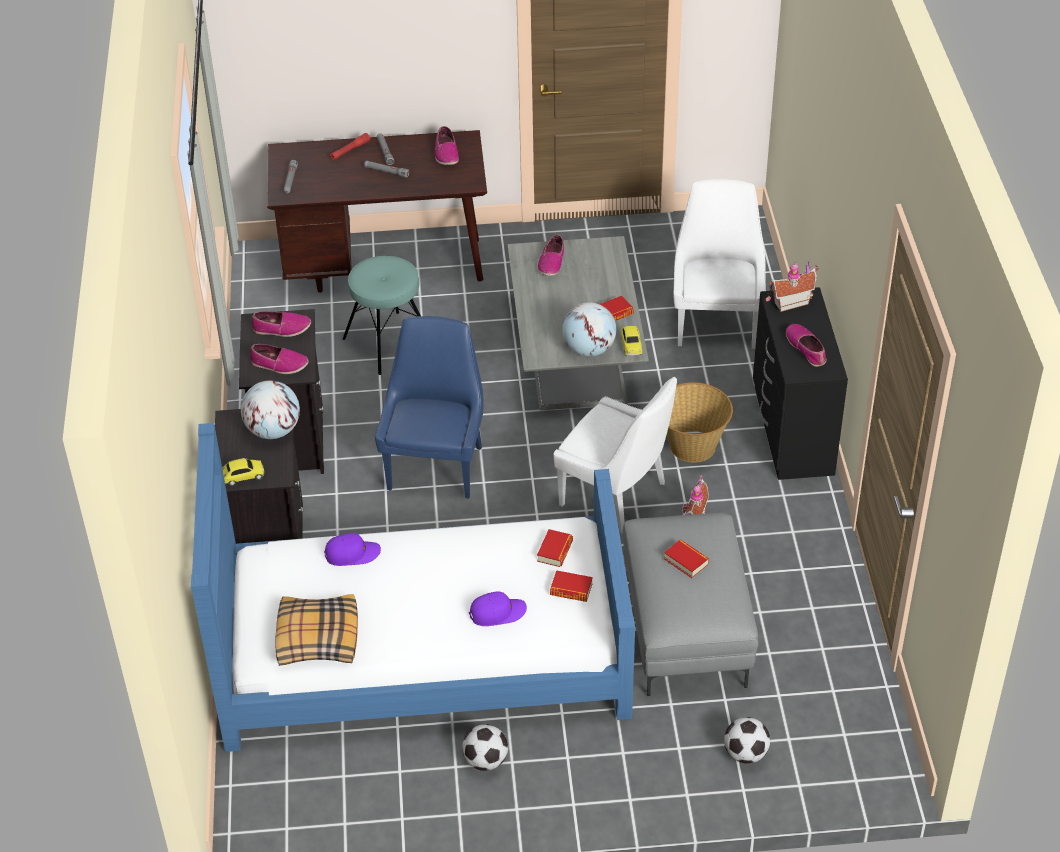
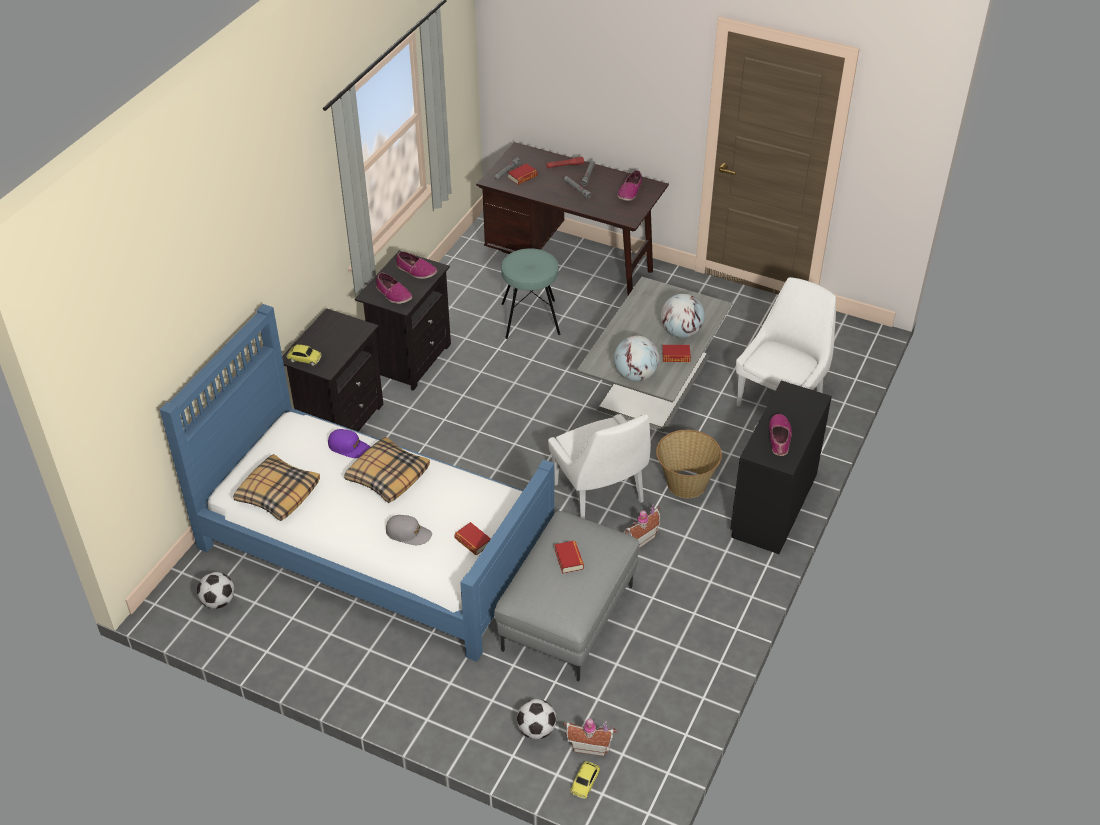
camera: 30 degrees right, 0 degrees up
(273, 431) = (350, 337): globe -> globe (681, 332)
(422, 565) = (387, 476): none -> pillow
(436, 465) = (492, 417): blue chair -> none
(486, 761) = (353, 640): football -> football (218, 601)
(497, 613) = (408, 533): purple cap -> grey cap
(551, 262) = (661, 301): shoe -> none
(555, 551) = (485, 508): book -> book (522, 177)
(631, 345) = (669, 384): toy car -> toy car (585, 782)
(789, 302) = (796, 397): toy house -> toy house (589, 745)

